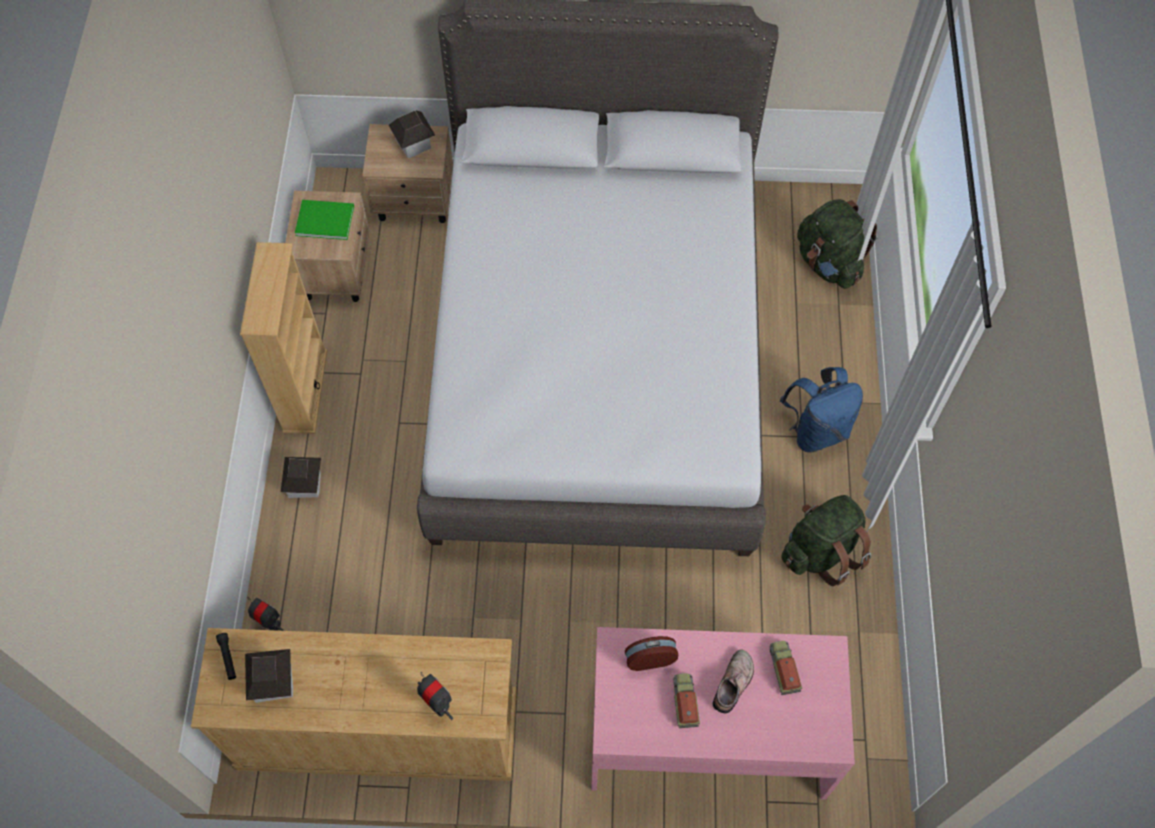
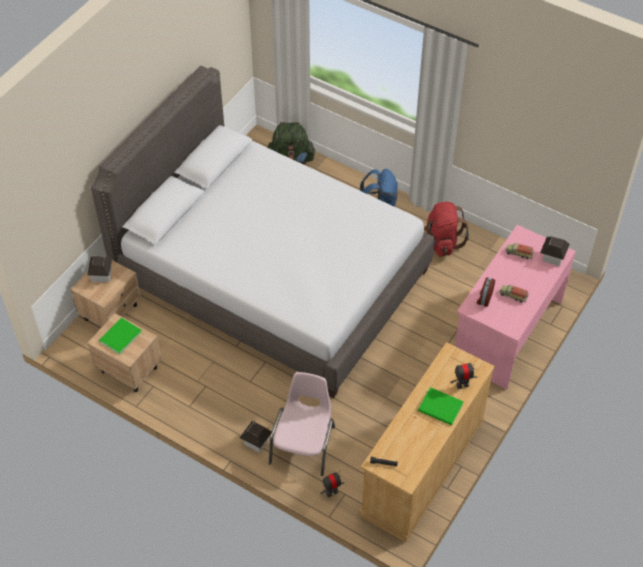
camera: 60 degrees left, 10 degrees down
(273, 682) = (409, 448): toy house -> toy house (553, 256)
(305, 390) = (197, 417): beige bookcase -> none
(331, 546) = (303, 444): none -> pink chair
(374, 694) = (441, 408): none -> green book
(734, 684) = (515, 274): shoe -> none
(821, 551) = (442, 242): green backpack -> red backpack

